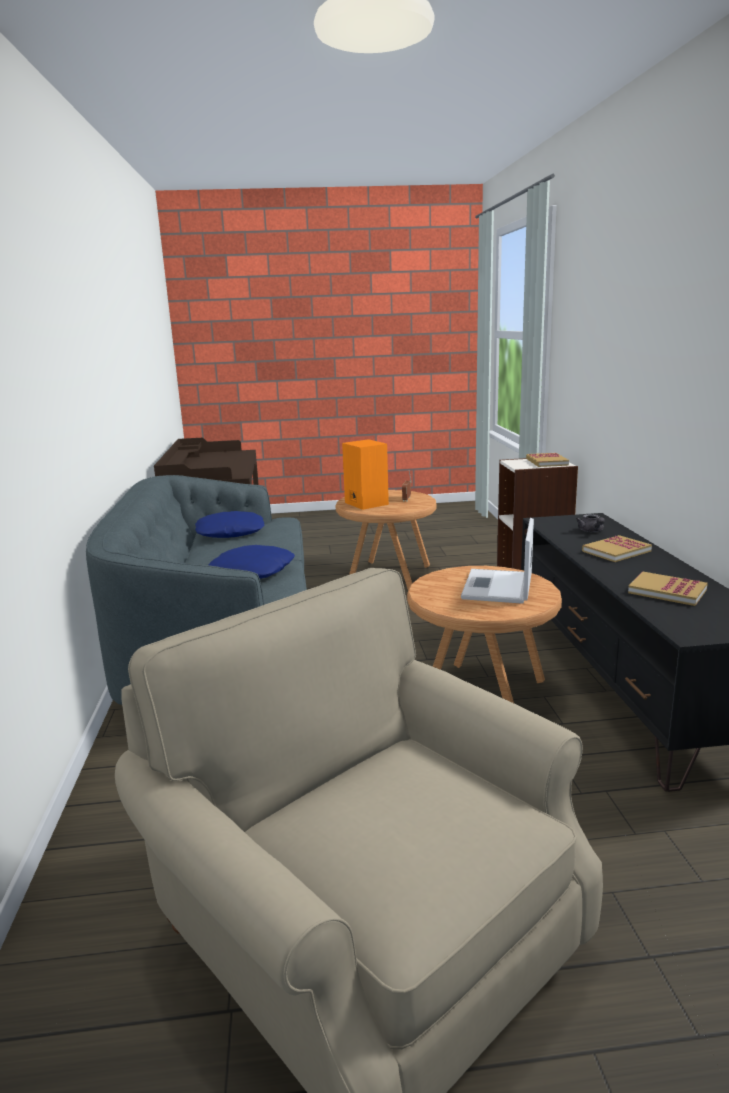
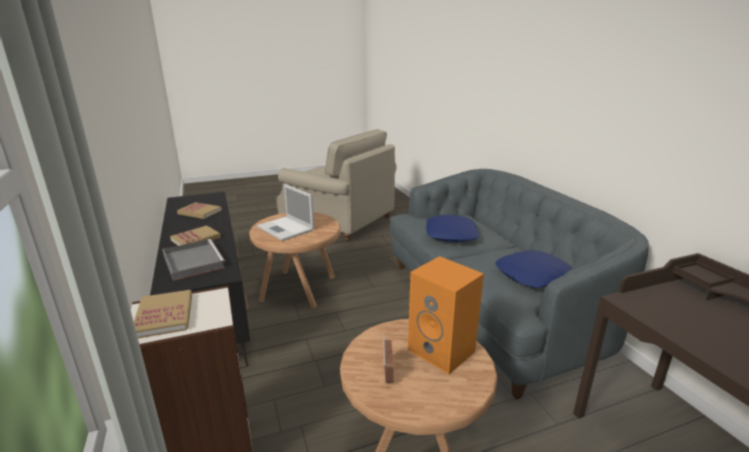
camera: 165 degrees right, 5 degrees up
(497, 587) = (286, 229): laptop -> laptop turned 135 degrees clockwise
(591, 531) = (192, 261): grey teapot -> grey tray

